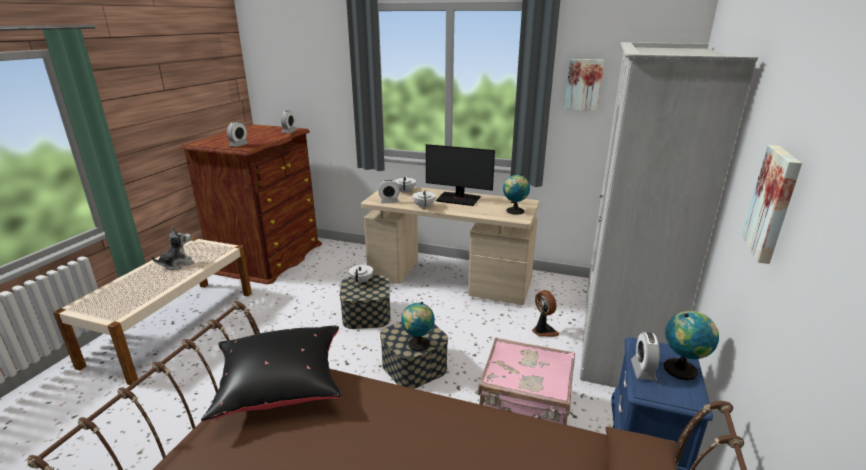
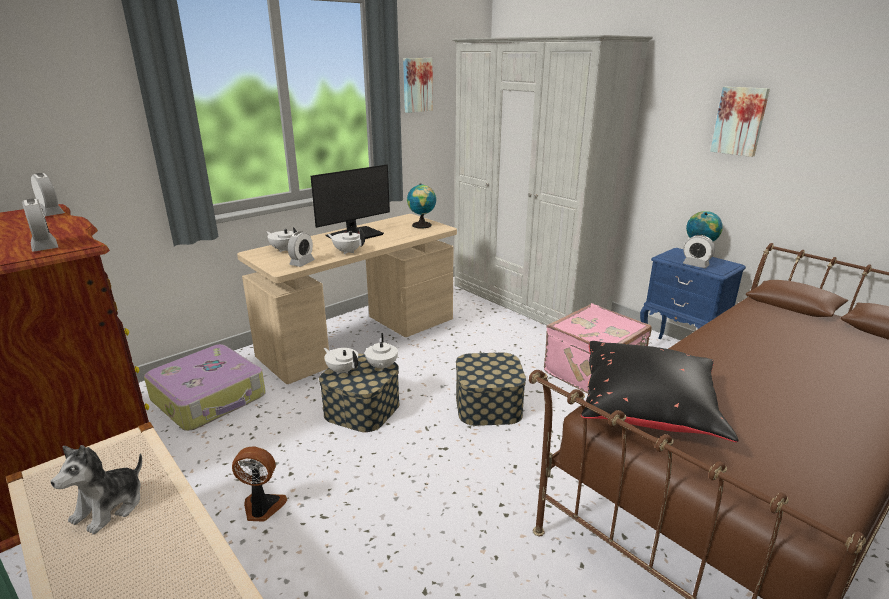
camera: 60 degrees left, 0 degrees up
(177, 264) = (110, 507): plush toy -> plush toy turned 150 degrees counterclockwise
(339, 264) = (210, 398): none -> suitcase
(378, 292) = (381, 367): none -> white teapot
(418, 345) = (508, 371): globe -> none
(543, 331) = (495, 326): fan -> fan (262, 508)

